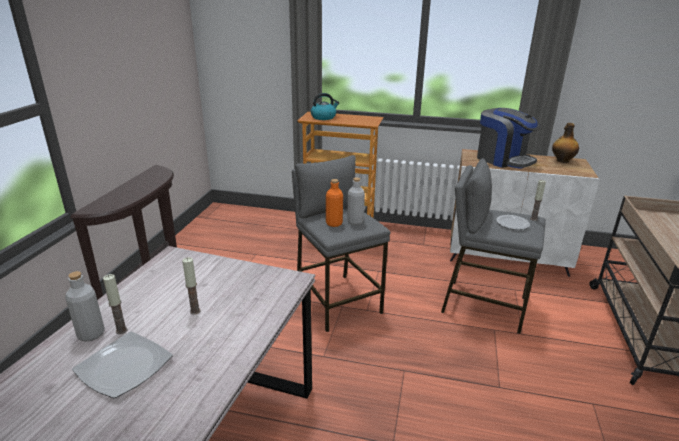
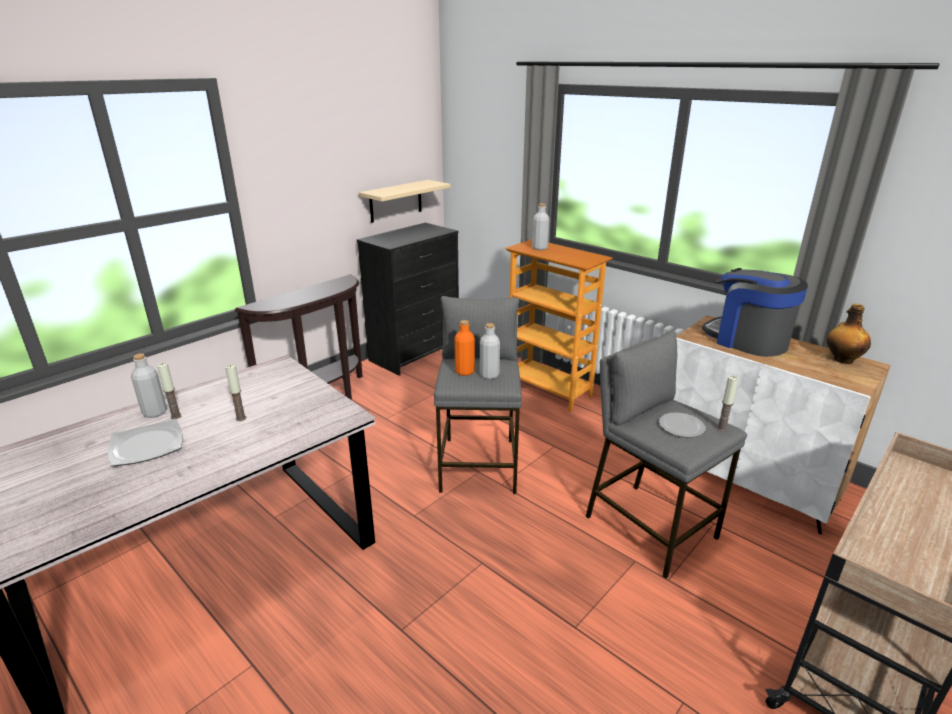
camera: 30 degrees right, 0 degrees up
(169, 92) = (396, 201): none -> beige shelf
(206, 230) = (415, 354): none -> black dresser
(324, 117) = (539, 248): kettle -> grey bottle
(503, 159) = (747, 340): coffee machine -> coffee machine turned 150 degrees clockwise

